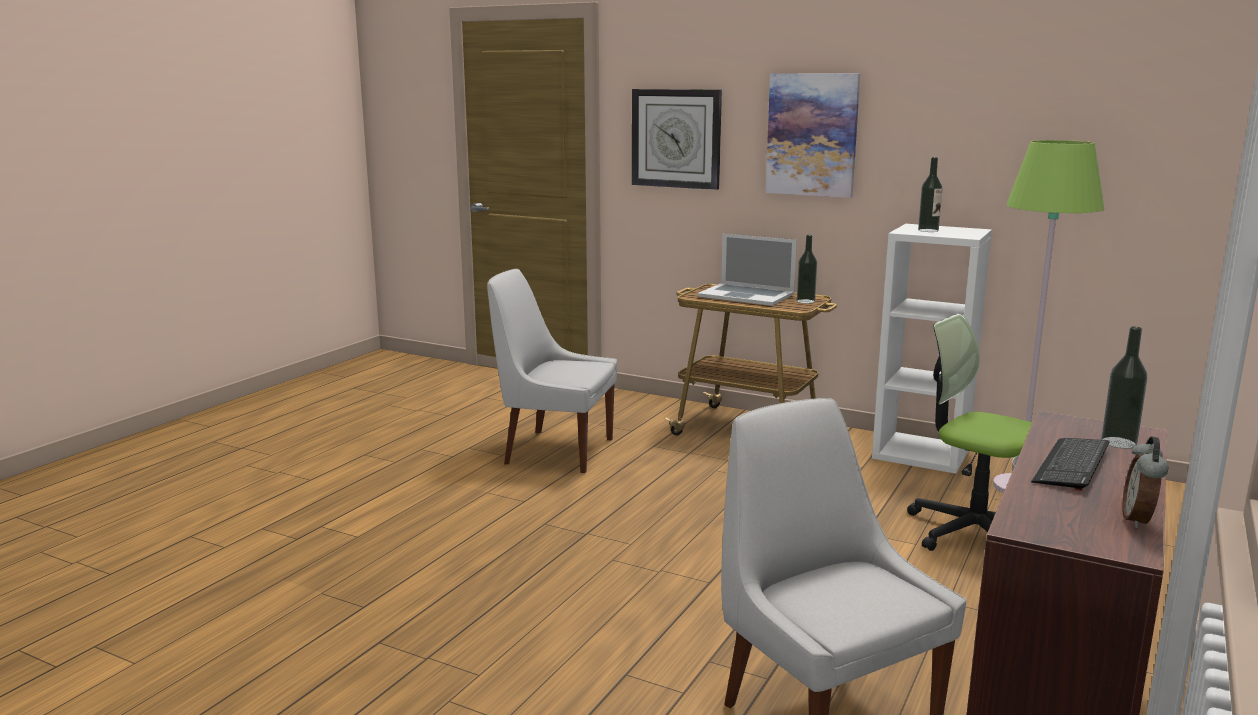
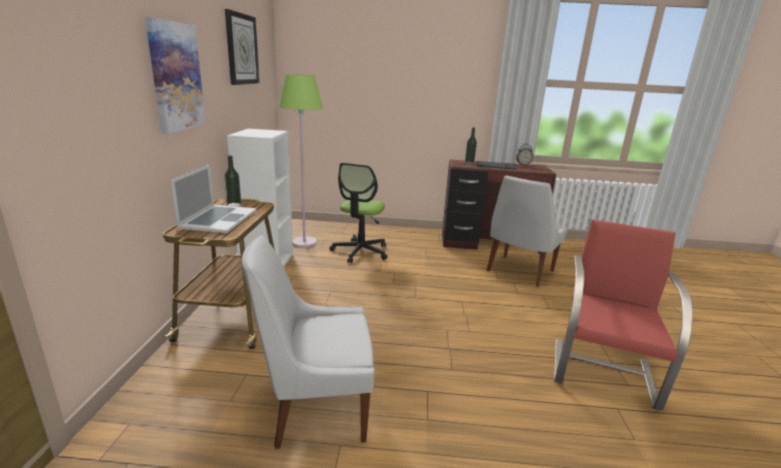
camera: 115 degrees left, 5 degrees up
(423, 636) = (603, 371): none -> red chair
(554, 451) = (315, 408): white chair -> white chair turned 90 degrees clockwise
(676, 138) = (81, 89): wall clock -> wall clock (241, 49)
(928, 230) = (260, 133): bottle -> none

